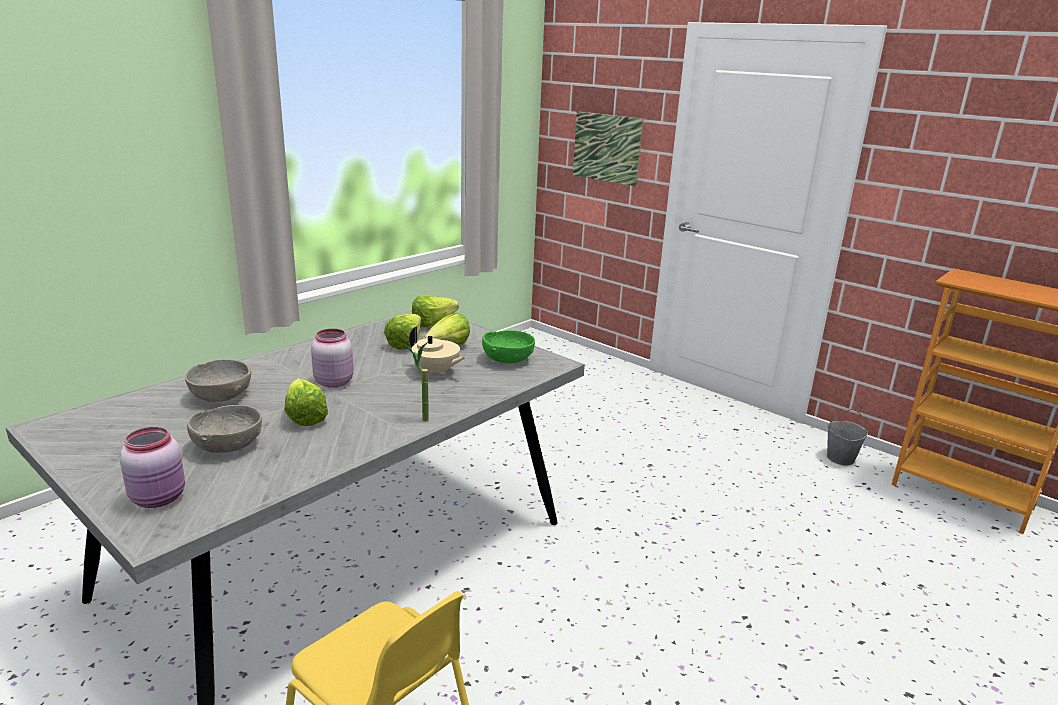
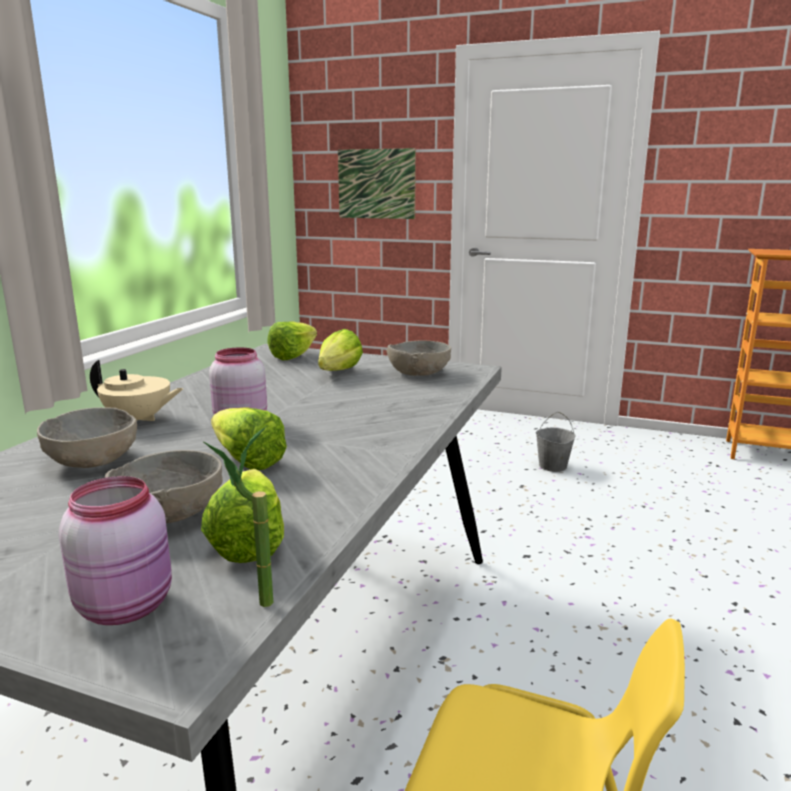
camera: 20 degrees left, 5 degrees down
(408, 342) = (286, 374): lettuce -> lettuce (253, 538)
(419, 419) = (397, 437): potted plant -> potted plant (251, 604)
(436, 372) = (355, 394): beige teapot -> beige teapot (139, 419)
(508, 359) = (418, 373): green bowl -> grey bowl
(840, 458) = (673, 447): grey bucket -> grey bucket (553, 466)

